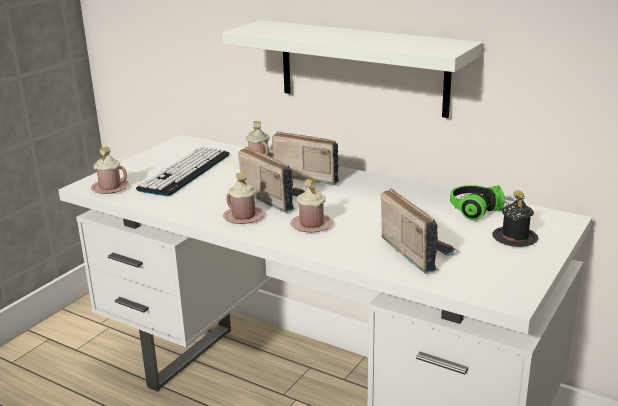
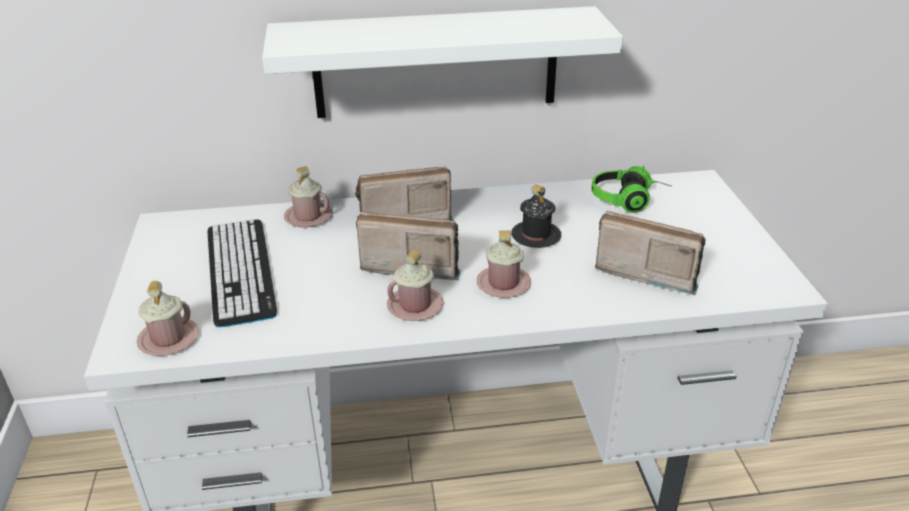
camera: 40 degrees left, 10 degrees up
(514, 238) = (696, 219): black mug -> black mug (536, 236)

